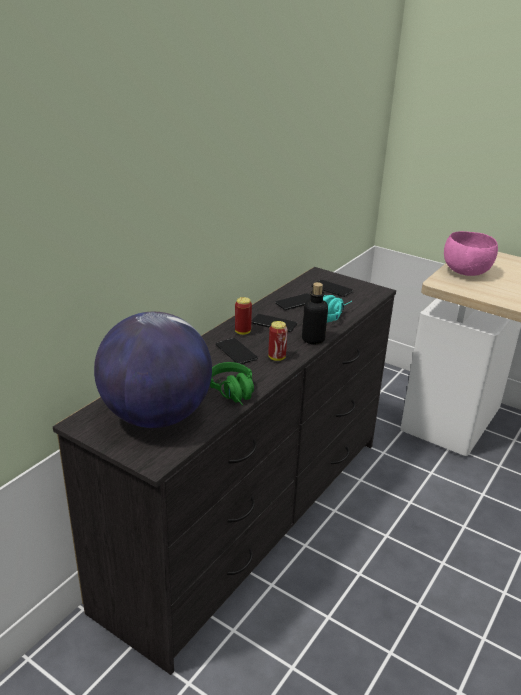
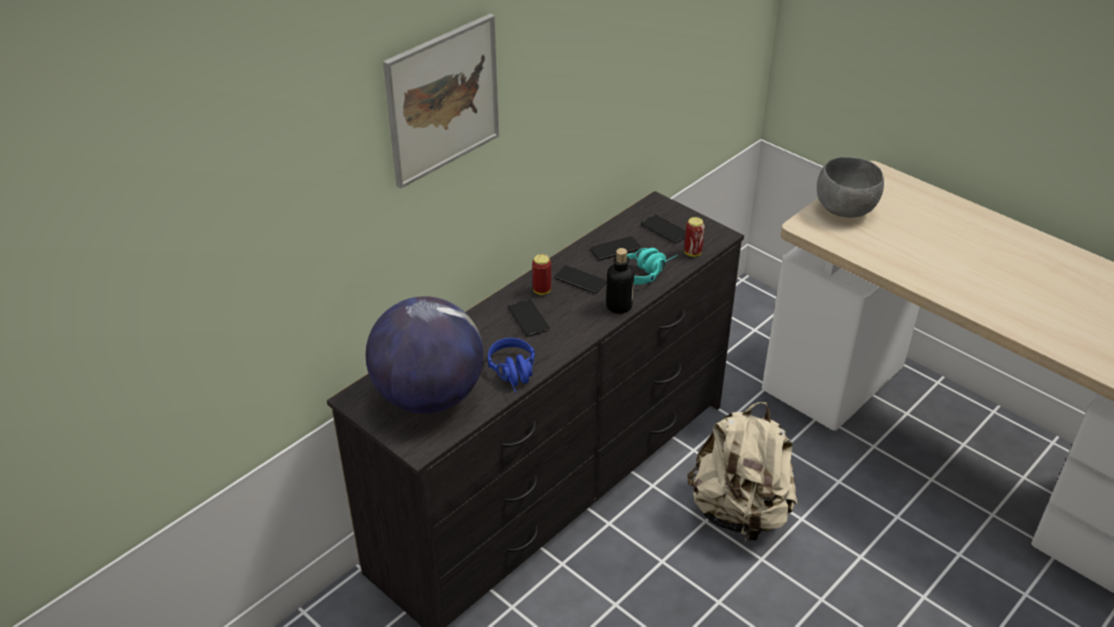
camera: 10 degrees right, 10 degrees up
(161, 129) = (442, 100): none -> picture
(235, 394) = (515, 375): green headphones -> blue headphones
(276, 358) = (571, 329): can -> can (692, 253)
(412, 526) = (739, 512): none -> beige backpack
(466, 272) = (846, 209): pink bowl -> grey bowl

